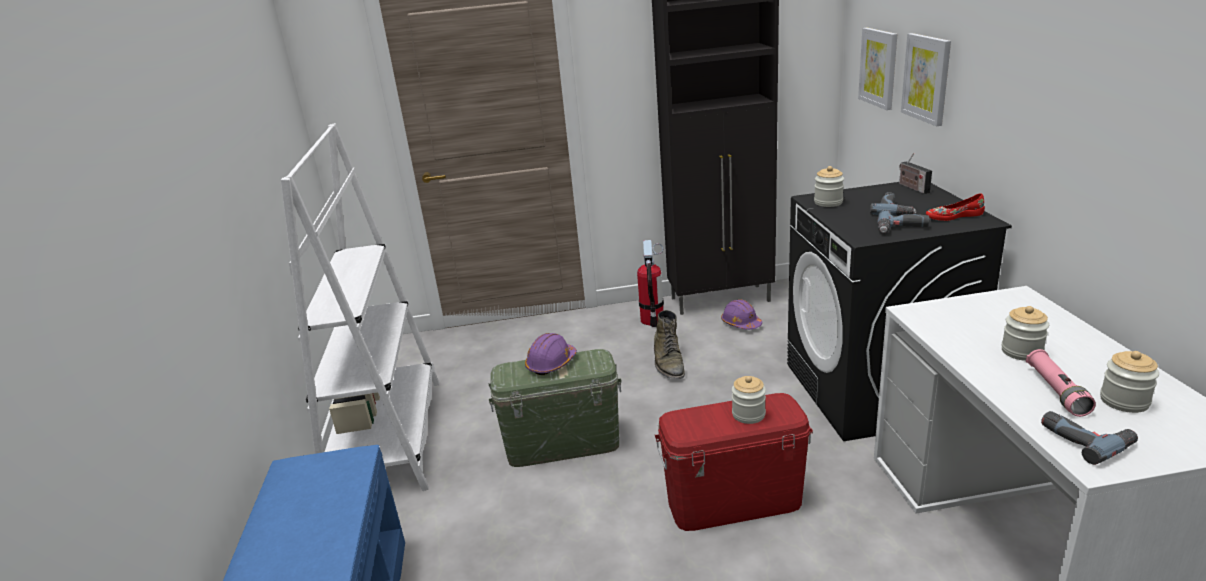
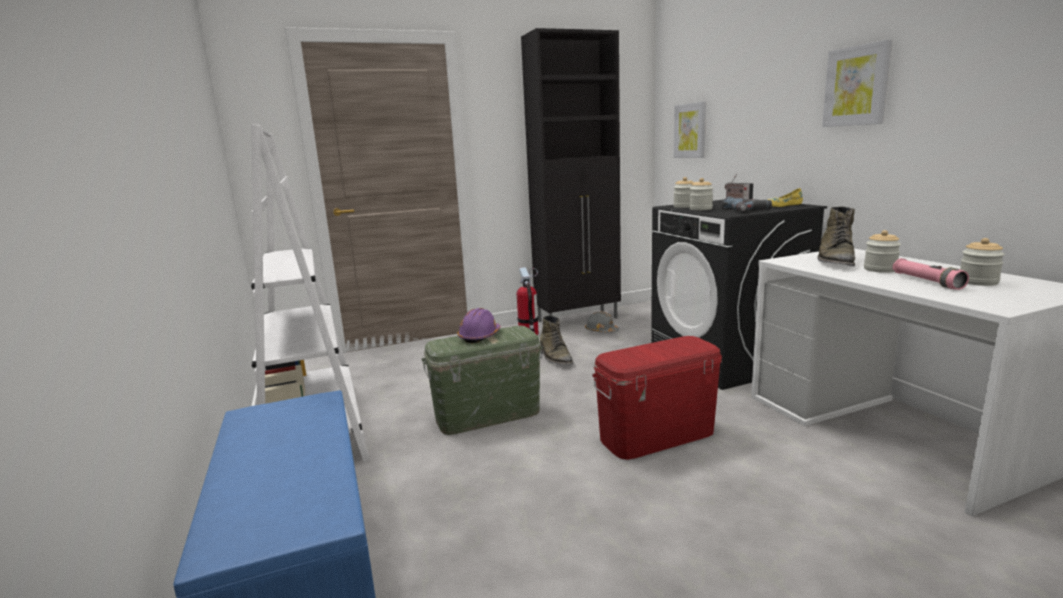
camera: 15 degrees left, 10 degrees down
(741, 323) = (601, 331): purple hard hat -> grey hard hat
(748, 414) = (670, 348): jar -> jar (700, 209)
(927, 78) = (736, 125): picture -> picture (856, 86)
(953, 216) = (782, 205): red shoe -> yellow shoe
(981, 321) = (835, 261): none -> green boot
(1085, 439) = (976, 298): power drill -> none

